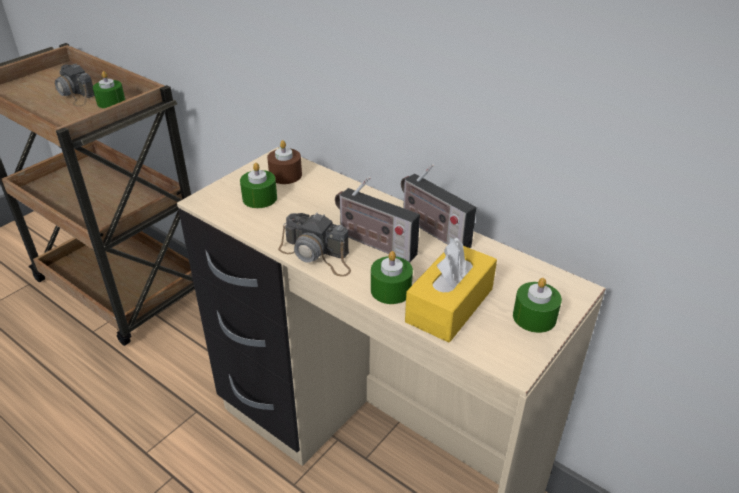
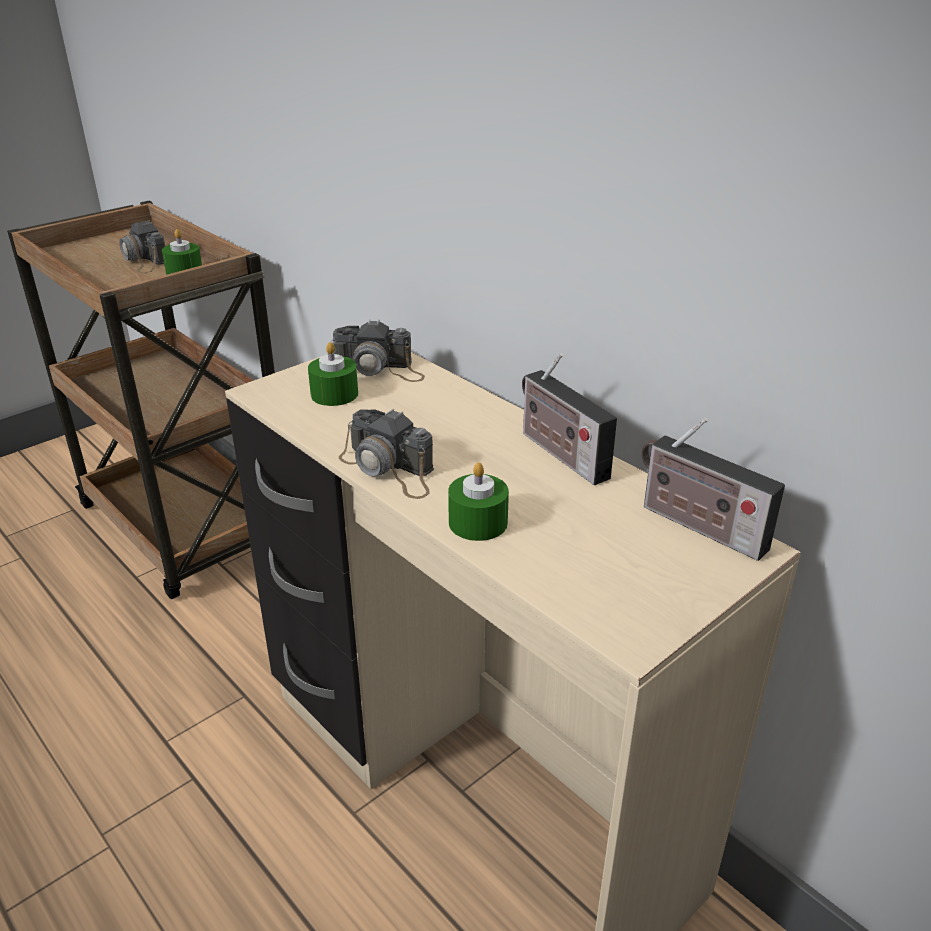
camera: 10 degrees right, 5 degrees down
(285, 175) = (378, 369): brown candle -> camera
(373, 243) = (471, 462): radio -> radio (697, 526)
(449, 305) = (557, 550): yellow tissue box -> none
(534, 317) = (679, 579): green candle -> none

